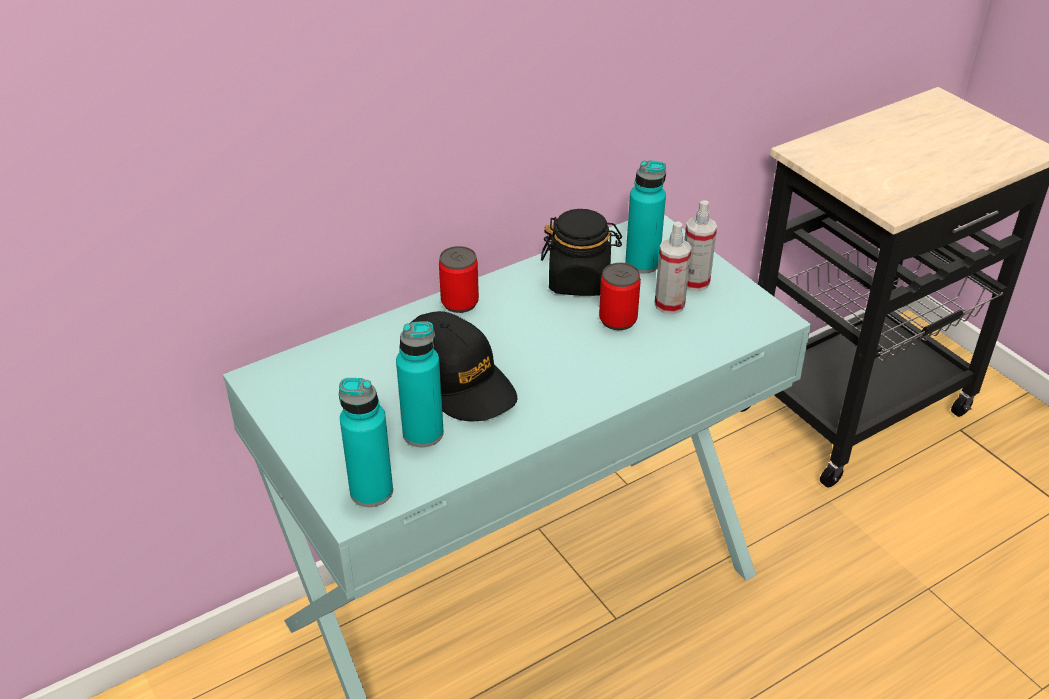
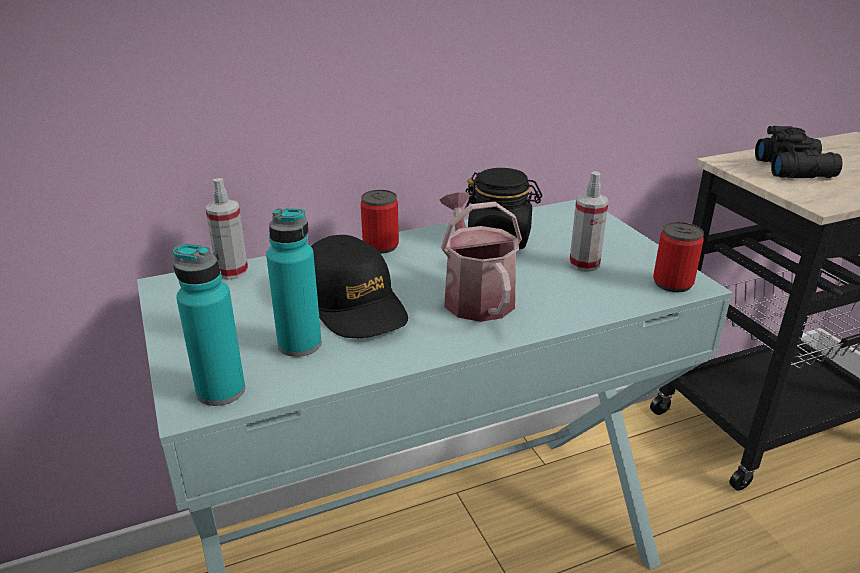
camera: 10 degrees right, 10 degrees down
(571, 356) = (475, 295): none -> watering can
(618, 319) = (529, 271): can -> can (672, 283)
(642, 263) = (563, 232): turquoise bottle -> none
(694, 282) = (612, 249): spray bottle -> spray bottle (232, 272)
(871, 156) = (794, 168): none -> black binoculars

